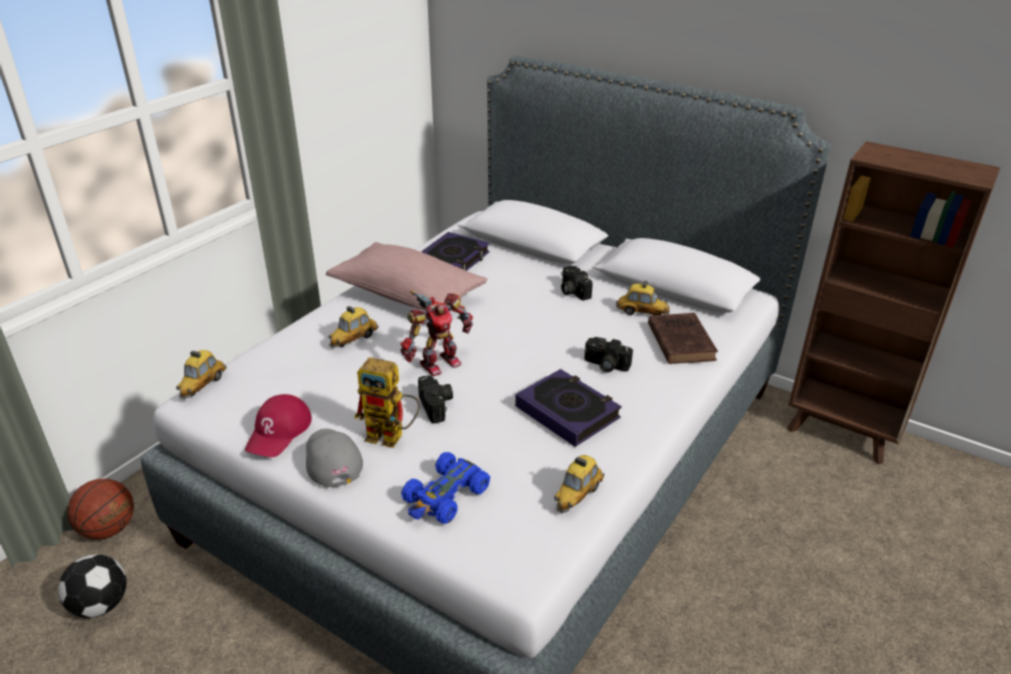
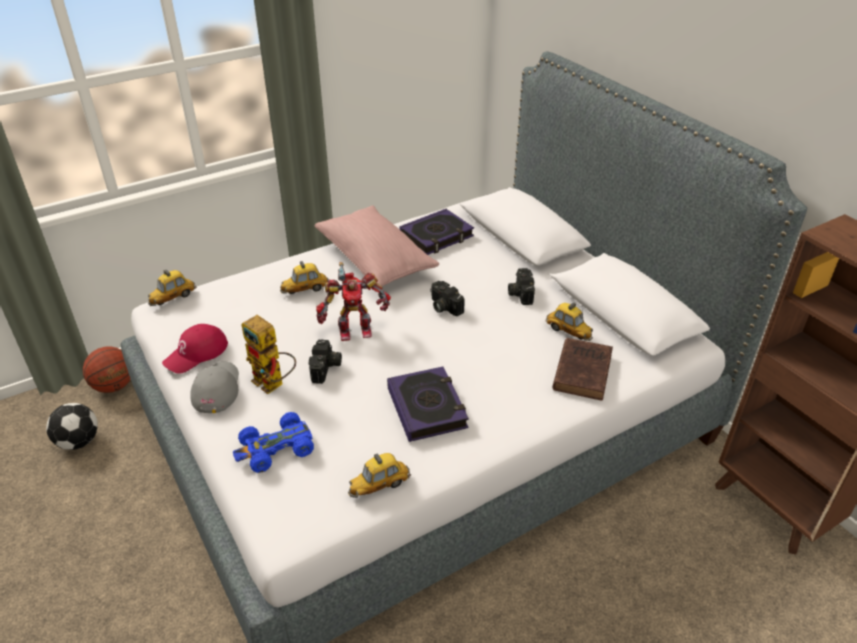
camera: 25 degrees right, 5 degrees up
(605, 365) = (494, 374): camera -> camera (443, 307)

